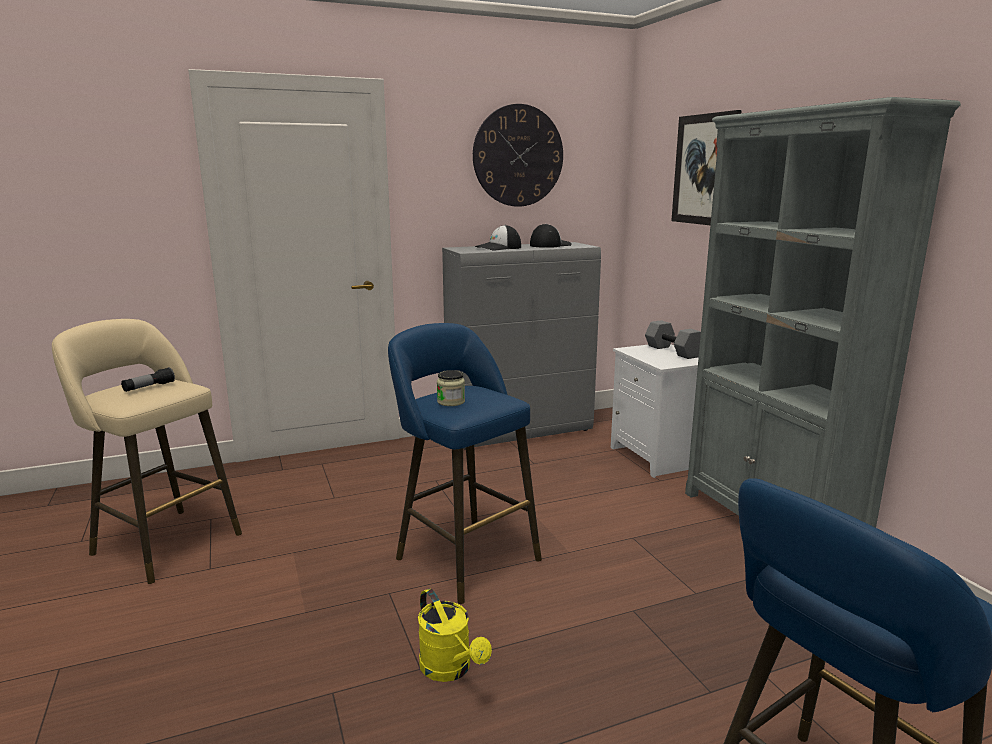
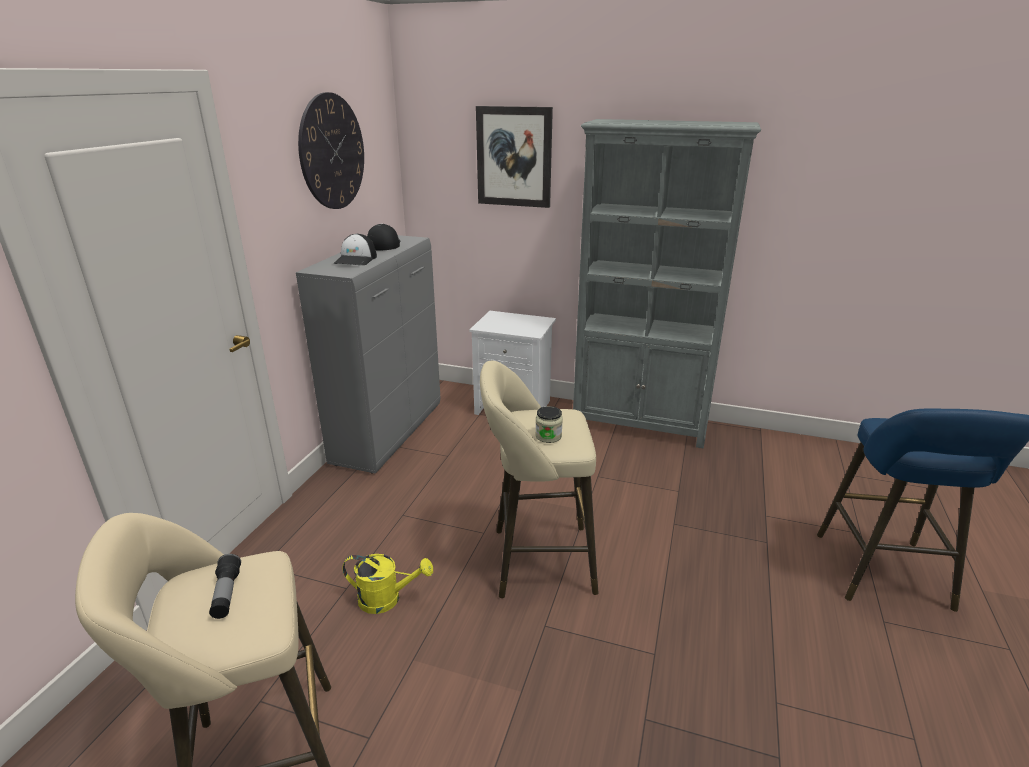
camera: 50 degrees left, 10 degrees up
(450, 669) = (668, 638): yellow watering can -> yellow watering can (387, 599)
(462, 556) = (536, 560): blue stool -> beige stool
(674, 351) = (513, 317): grey dumbbell -> none

